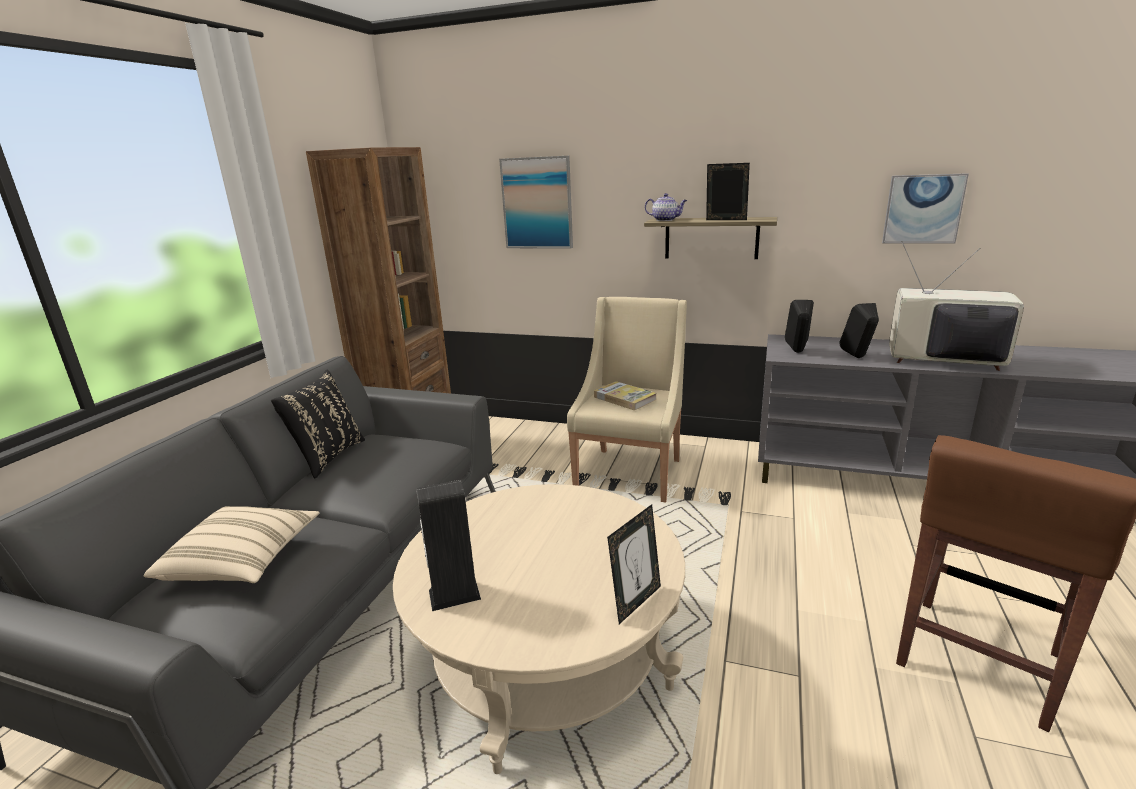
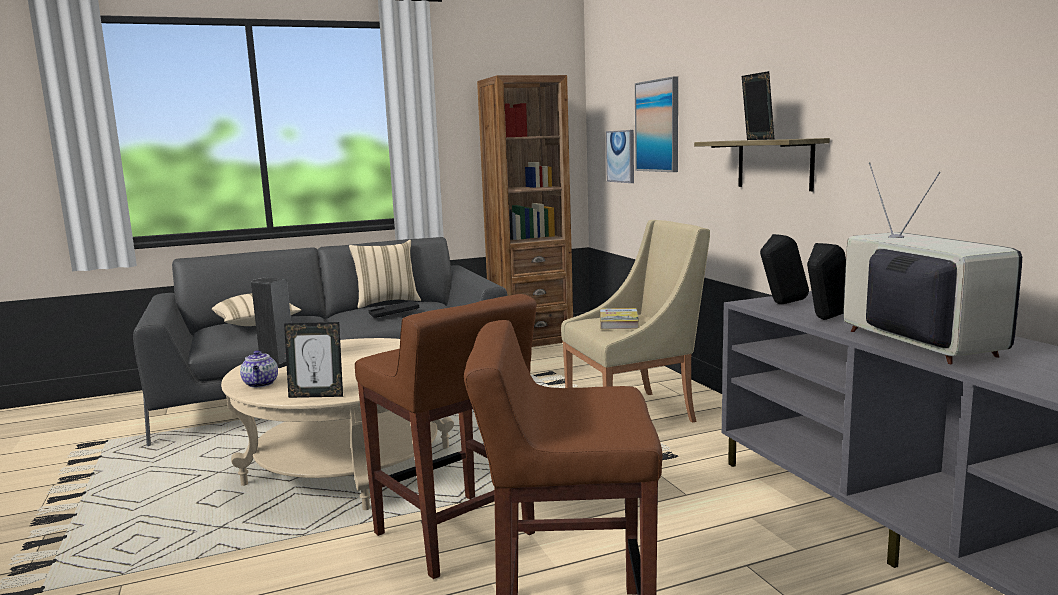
camera: 50 degrees right, 10 degrees down
(327, 457) = (387, 302): black pillow -> beige pillow
(395, 467) = (394, 313): none -> black tray
(666, 220) = (722, 140): teapot -> teapot (261, 384)
(773, 651) = (455, 535): none -> brown stool
(923, 209) = (983, 125): picture -> picture (621, 156)

